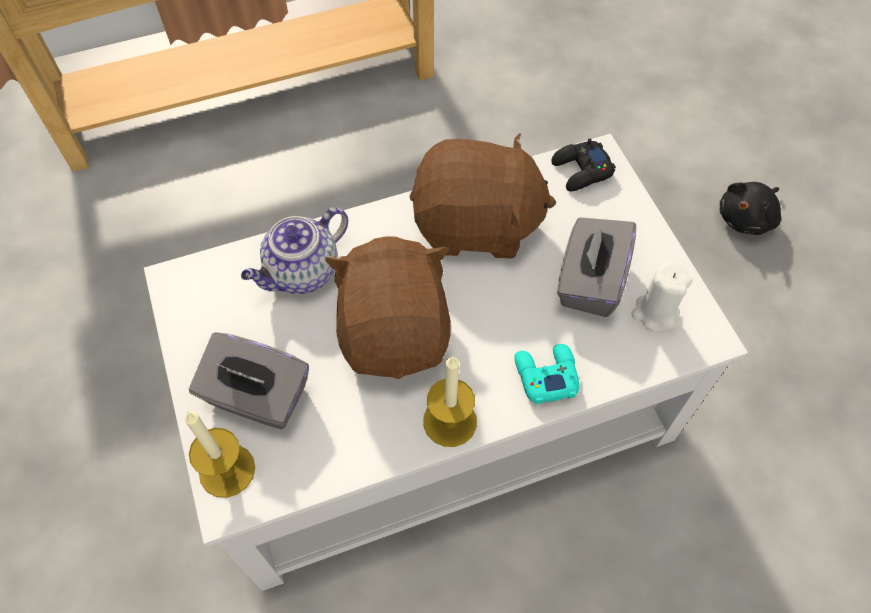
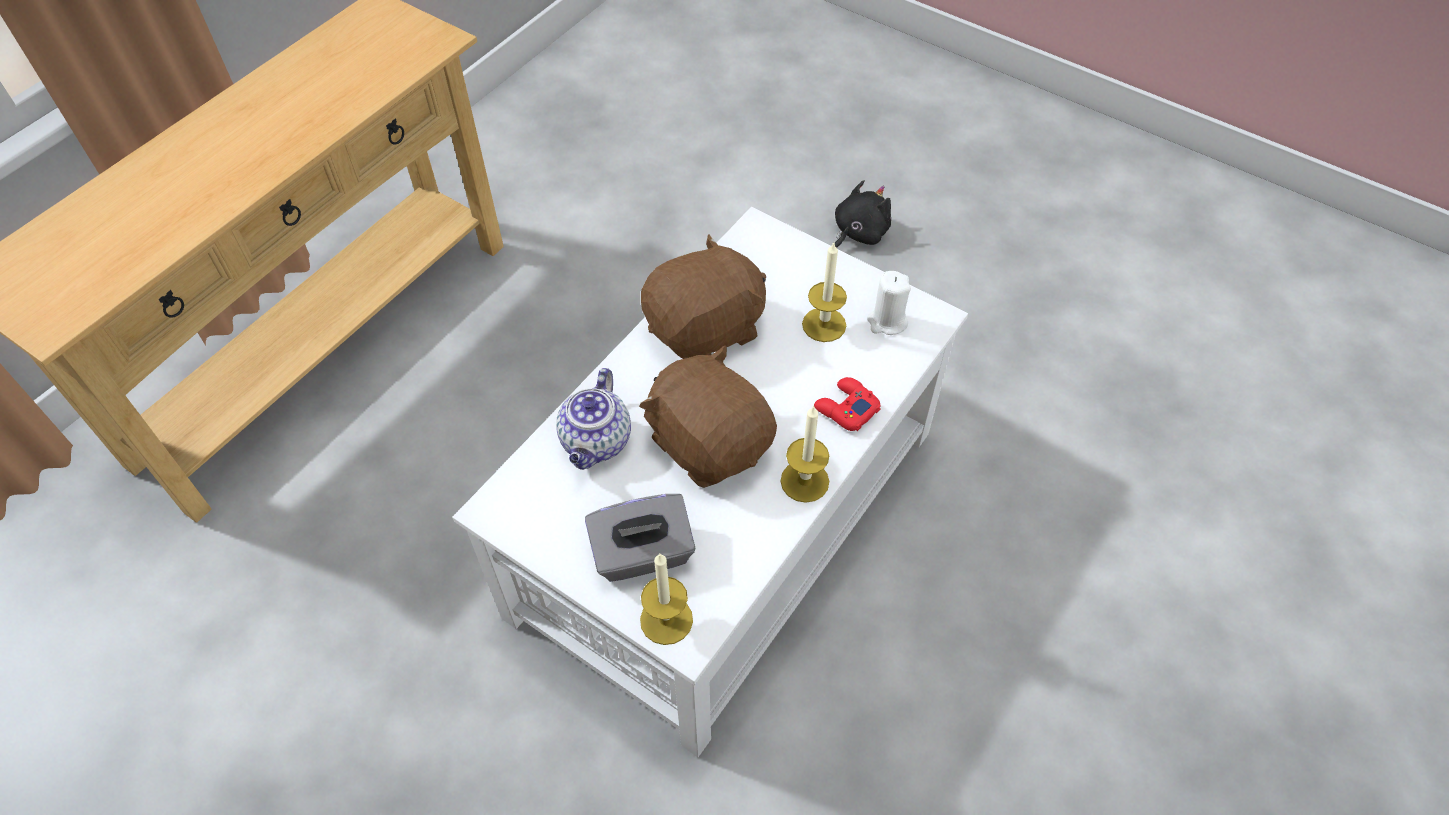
camera: 35 degrees left, 5 degrees down
(545, 375) = (846, 408): turquoise game controller -> red game controller
(581, 171) = (752, 246): black game controller -> none
(589, 281) = (824, 324): grey tissue box -> candle
(746, 218) = (858, 233): black plush toy -> black plush toy turned 150 degrees counterclockwise

